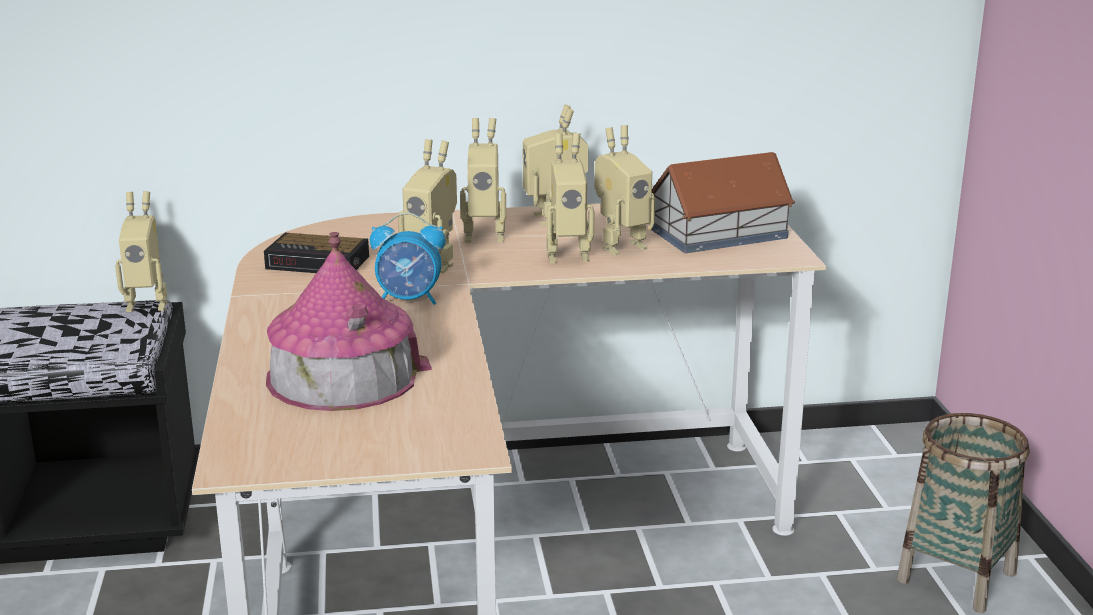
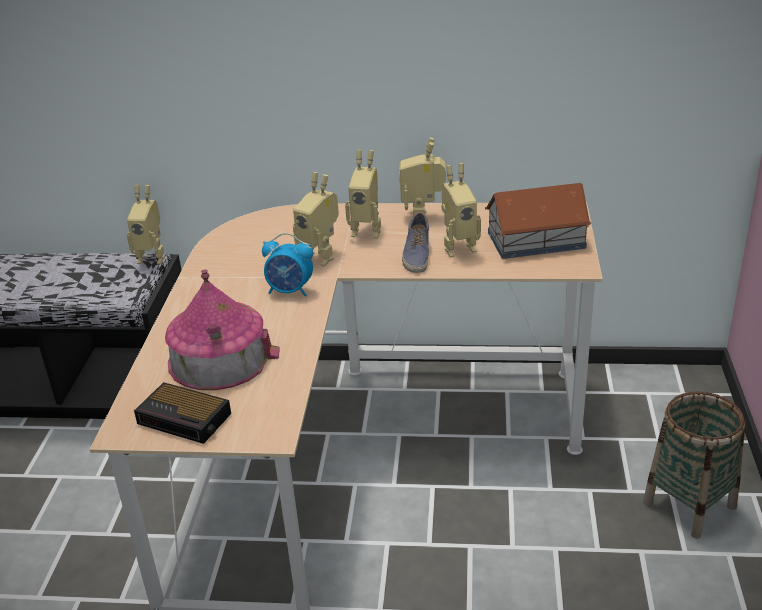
camera: 15 degrees right, 10 degrees up
(320, 263) = (246, 250): alarm clock -> alarm clock (186, 419)
(567, 255) = (416, 255): toy robot -> shoe

